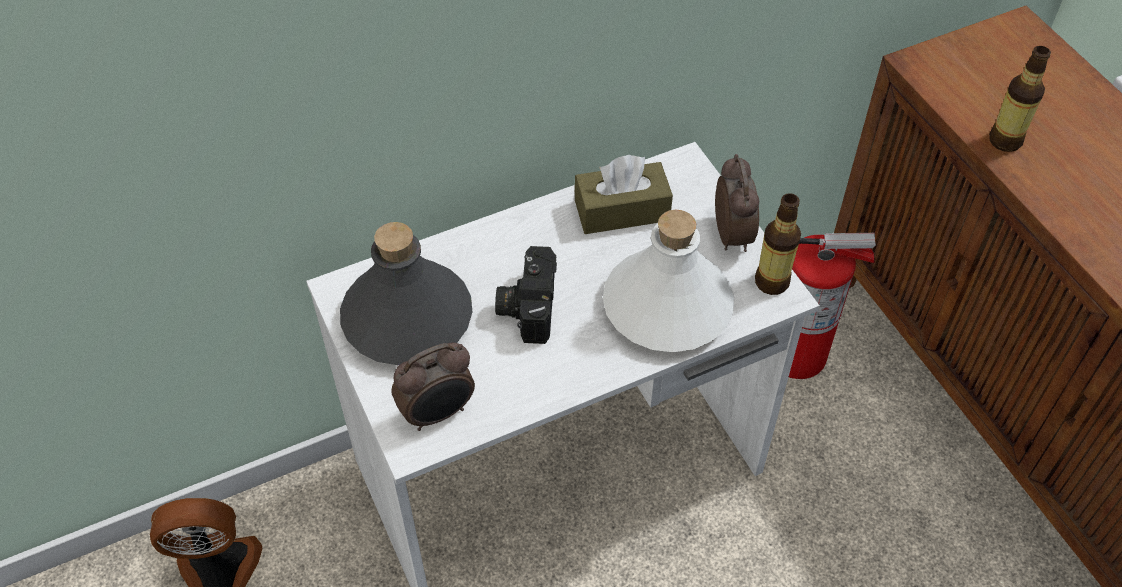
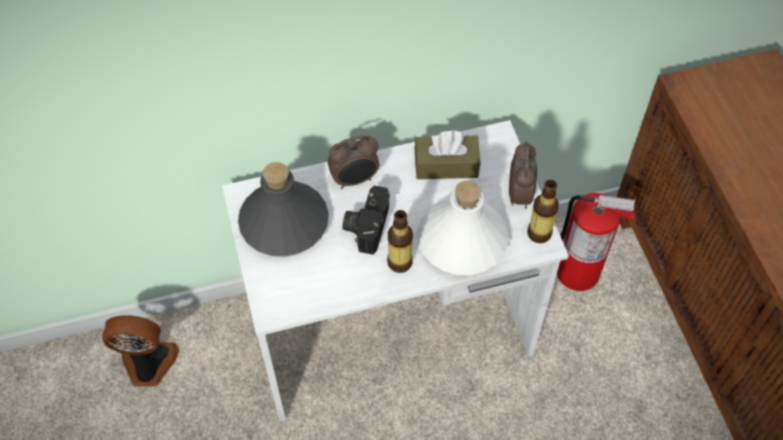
camera: 10 degrees right, 5 degrees up
(438, 413) = (292, 292): alarm clock -> alarm clock (355, 180)
(1005, 141) = (730, 154): bottle -> bottle (399, 262)

